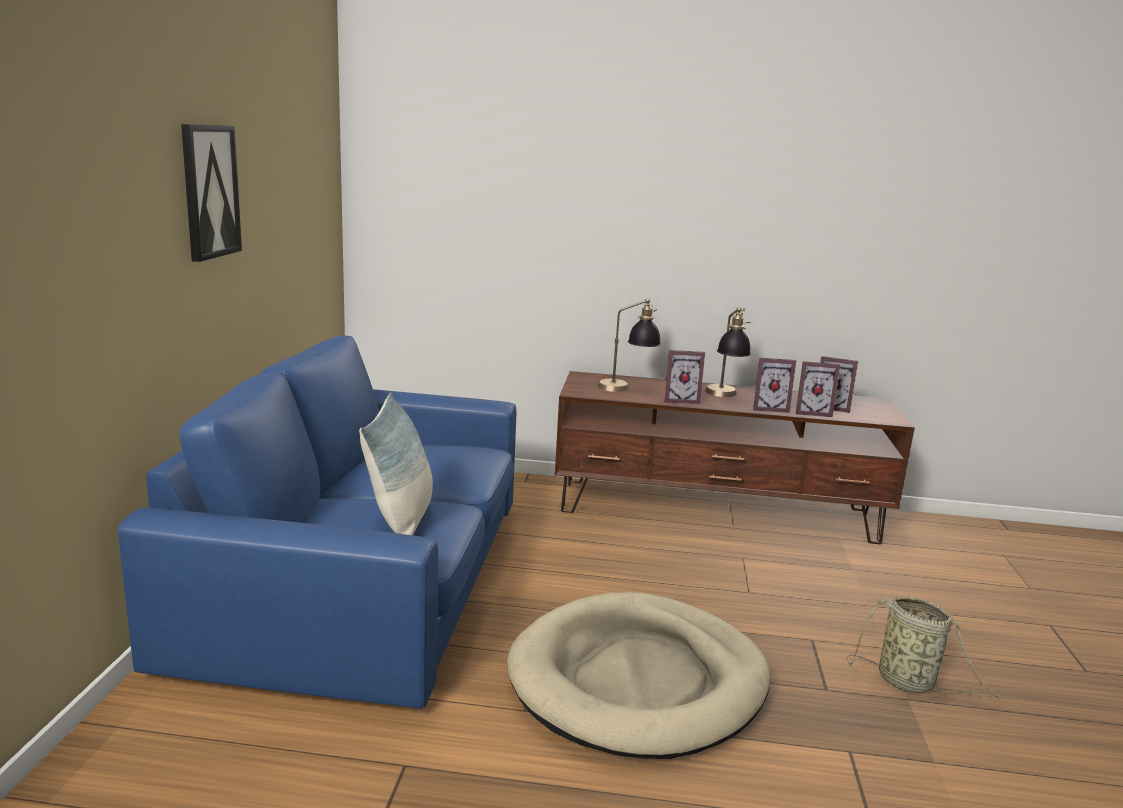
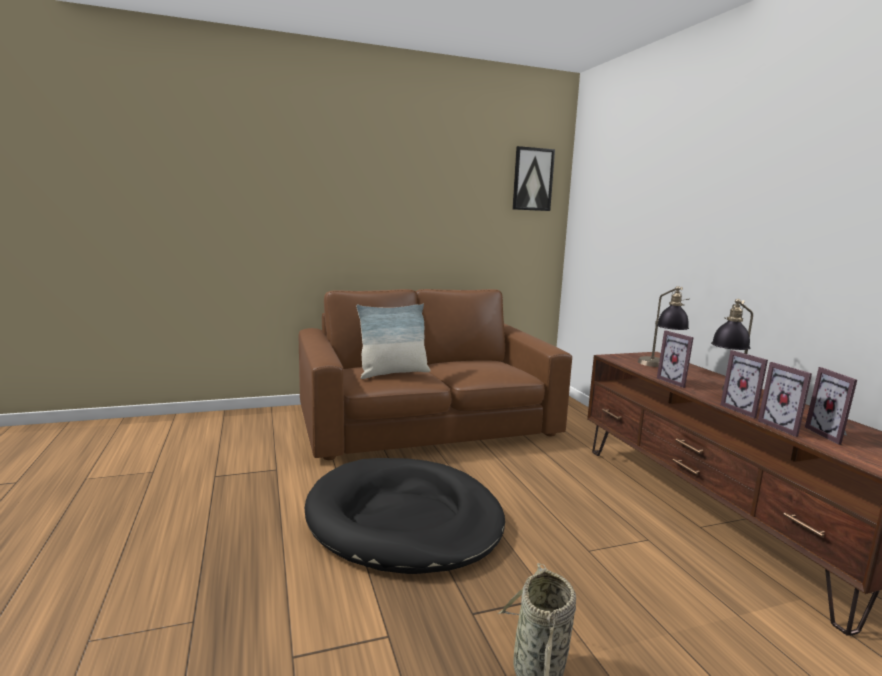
camera: 65 degrees right, 5 degrees down
(209, 191) = (407, 194): picture -> picture (532, 179)
(365, 579) = (427, 422): blue sofa -> brown sofa
(638, 681) = (404, 520): beige dog bed -> black dog bed

